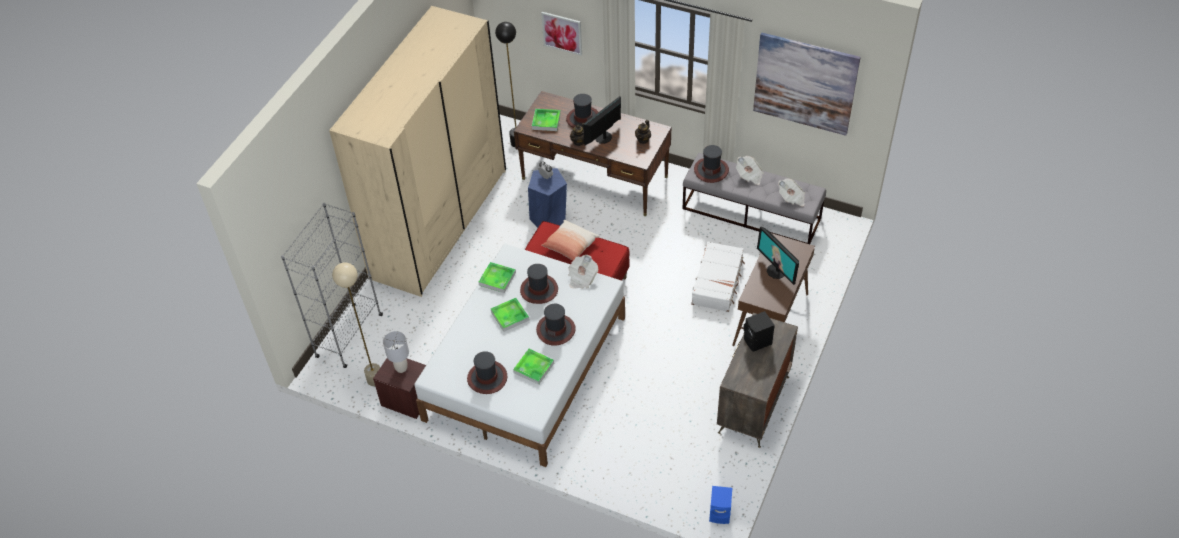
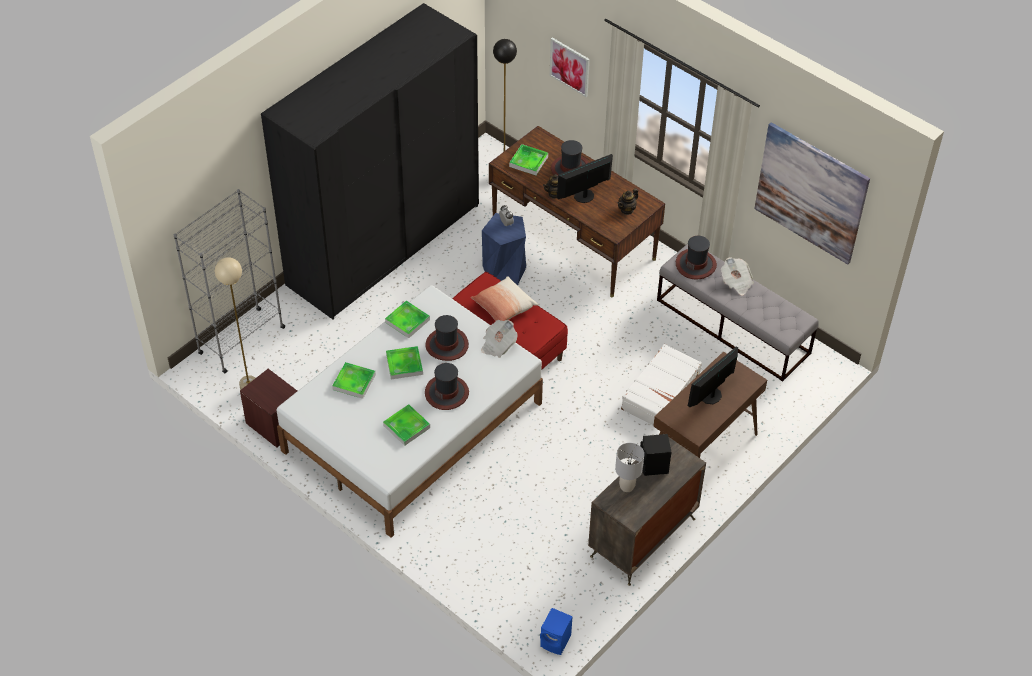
camera: 15 degrees right, 0 degrees up
(401, 368) = (272, 388): grey table lamp -> grey table lamp (627, 487)
(439, 223) = (384, 244): beige wardrobe -> black wardrobe
(473, 343) = (354, 382): none -> tray
(487, 378) = (354, 423): hat -> none
(776, 271) = (711, 396): monitor -> monitor turned 60 degrees clockwise
(791, 198) = (773, 320): newspaper -> none

